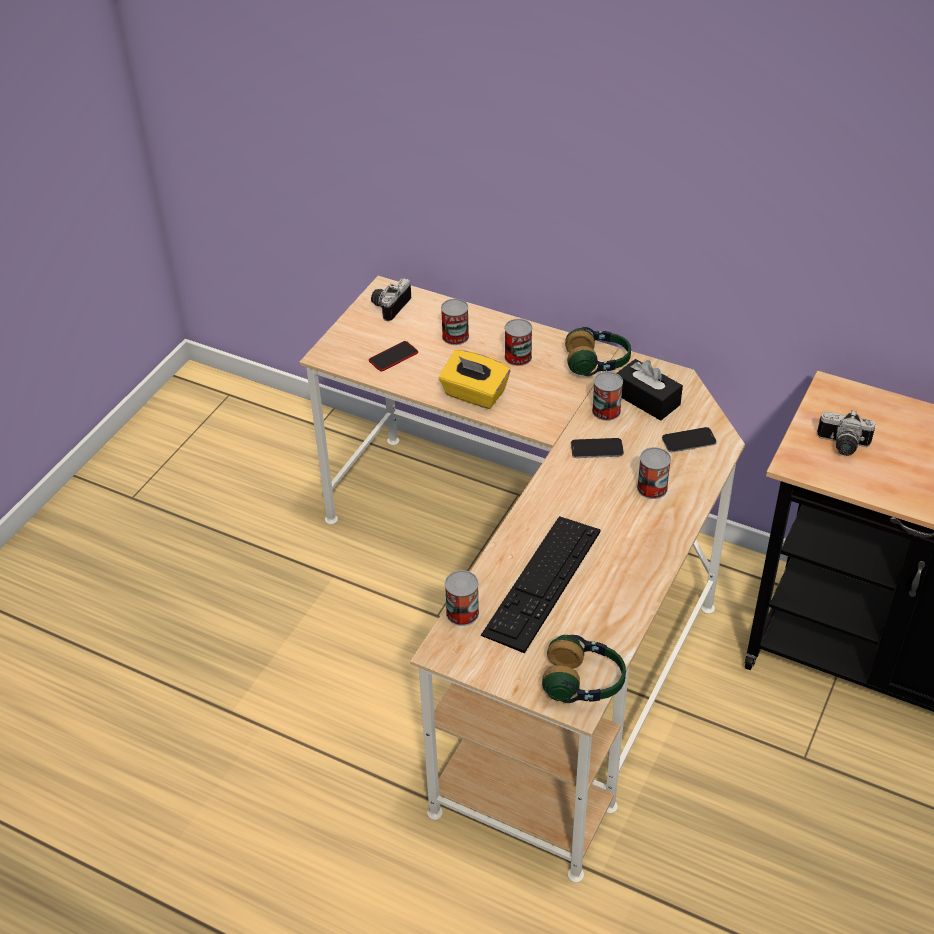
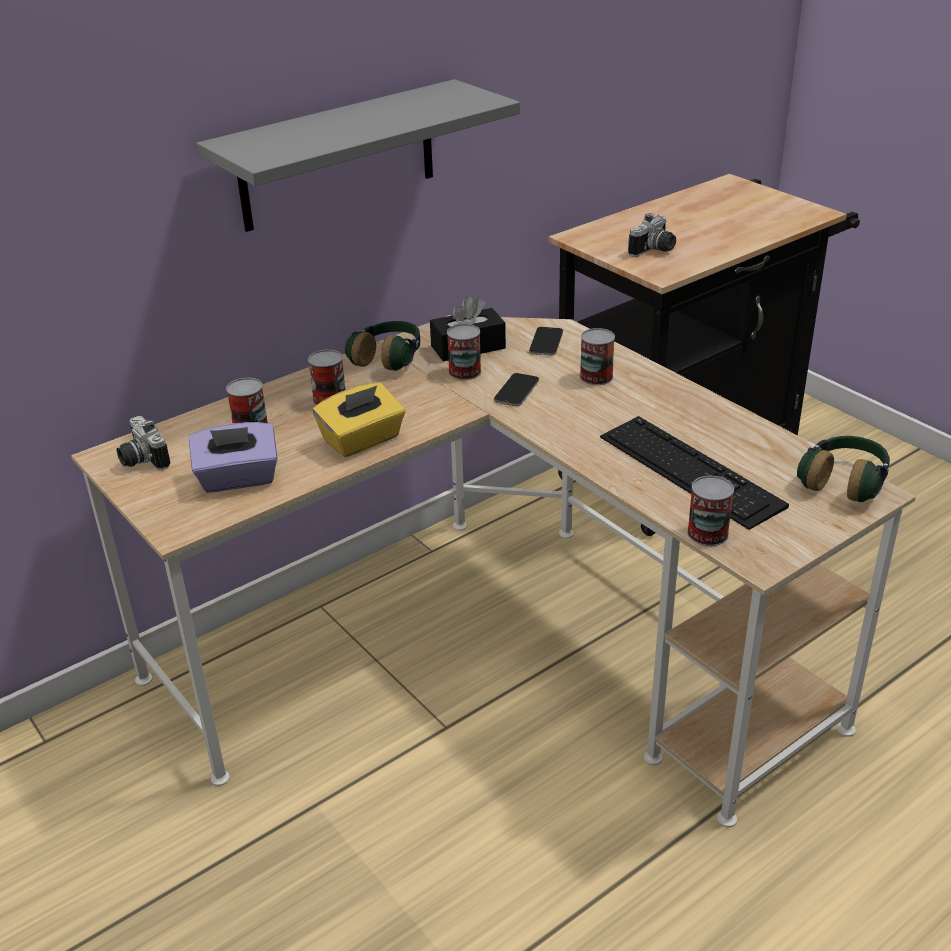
camera: 65 degrees left, 10 degrees down
(393, 357) = (238, 479): phone -> purple tissue box
(619, 197) = (338, 156): none -> grey shelf

